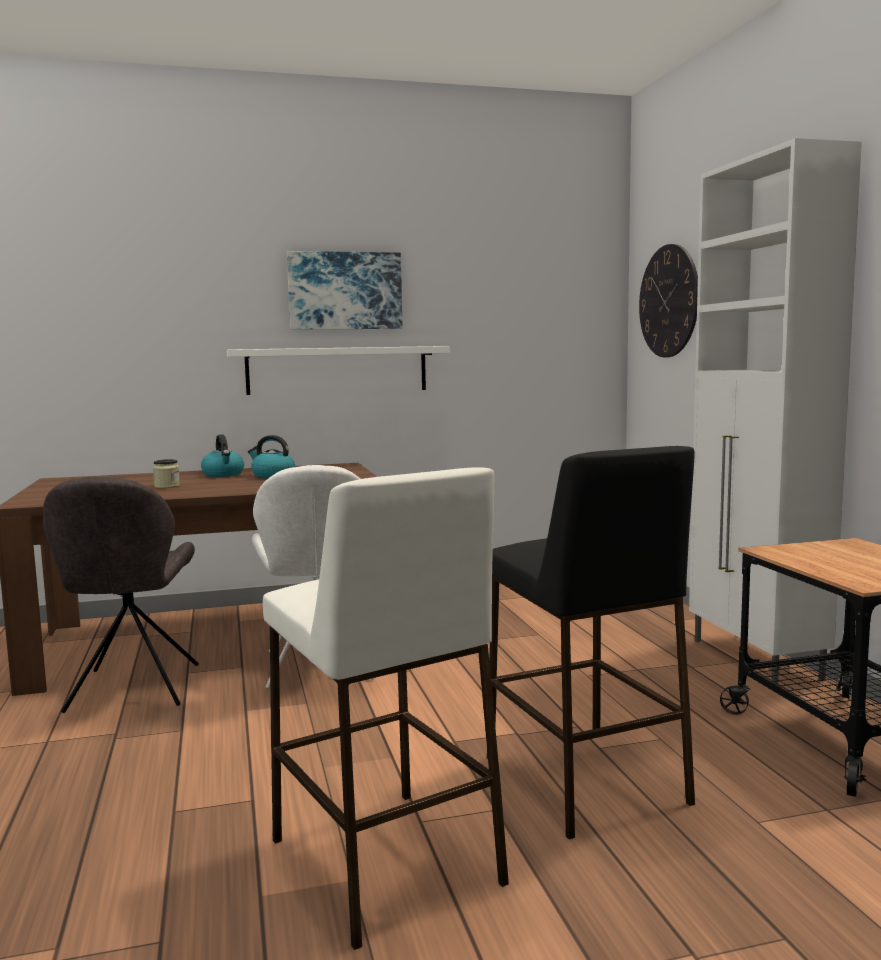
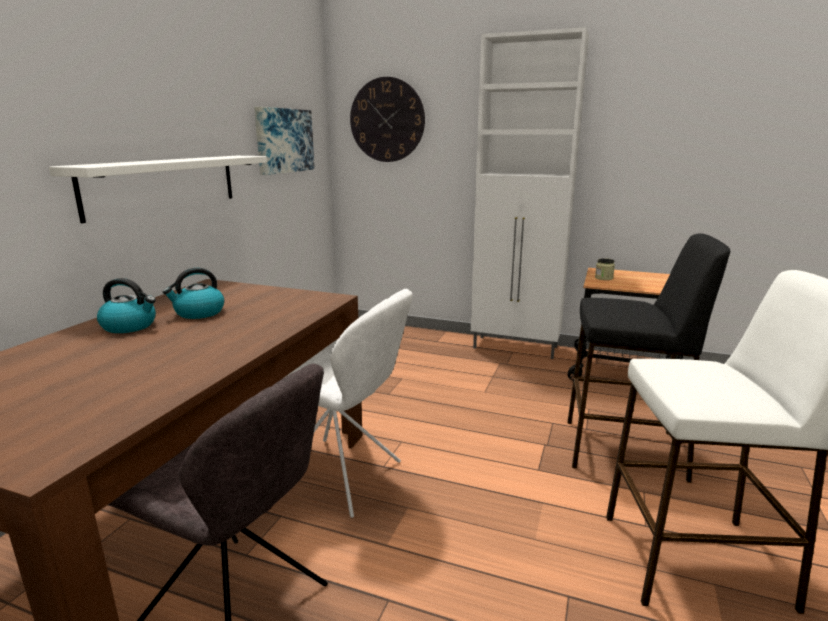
camera: 55 degrees left, 10 degrees up
(167, 486) = (140, 360): jar -> jar (604, 278)
(345, 291) = (160, 94): picture -> picture (284, 140)

